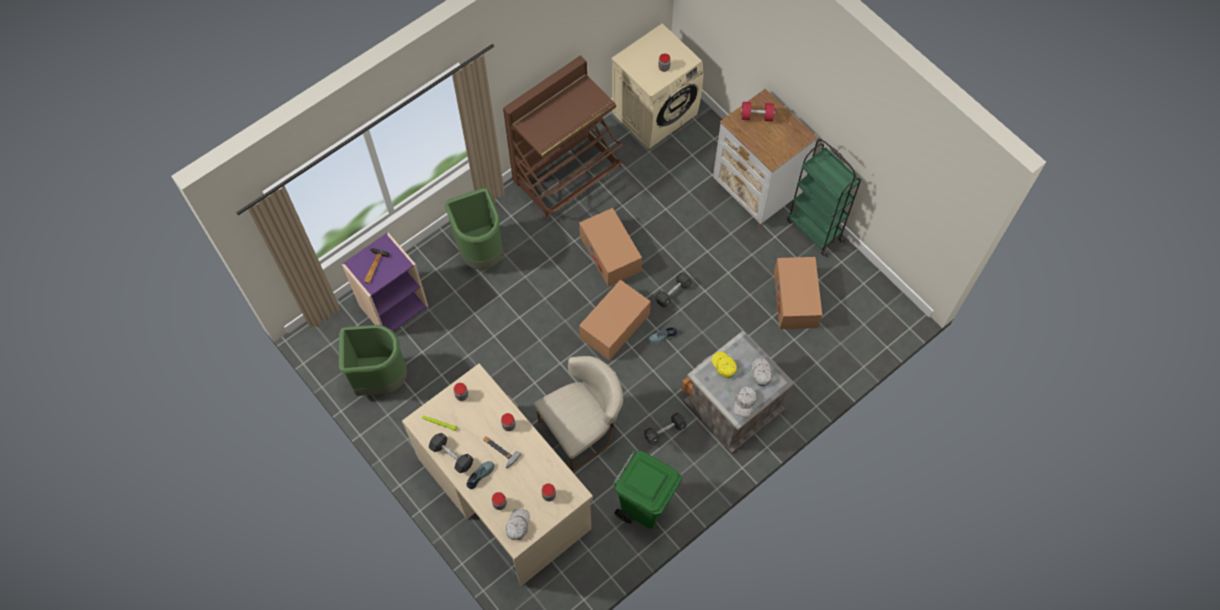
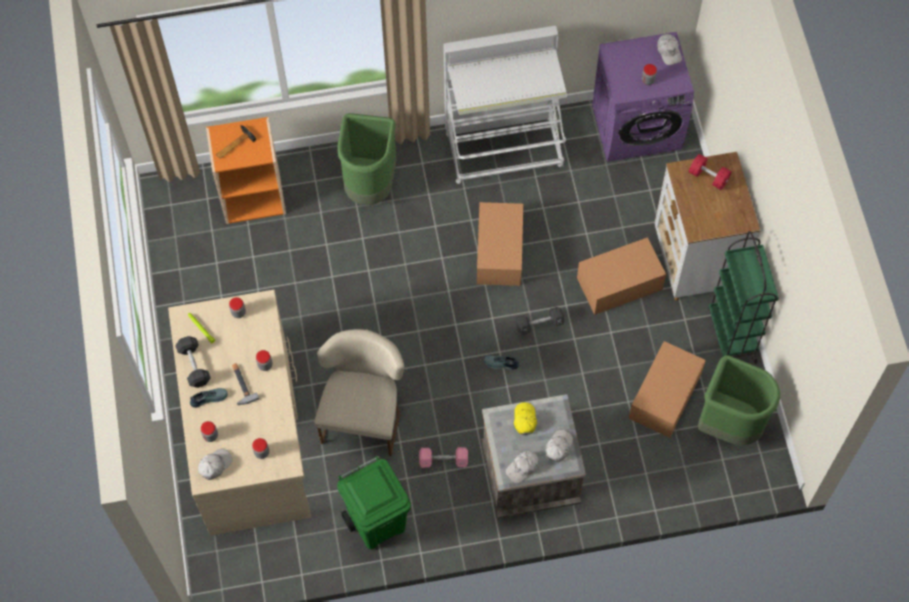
camera: 30 degrees right, 0 degrees up
(380, 379) = (197, 263): green trash can -> green trash can (729, 424)
(394, 305) = (253, 196): purple bookcase -> orange bookcase
(568, 178) = (504, 153): brown shoe rack -> white shoe rack
(583, 428) = (364, 414): beige chair -> beige chair turned 75 degrees counterclockwise
(615, 326) = (458, 328): cardboard box -> cardboard box (619, 284)
(655, 114) = (636, 128): beige washing machine -> purple washing machine
(665, 431) = (443, 460): black dumbbell -> pink dumbbell
(666, 40) = (669, 51): none -> white cap

